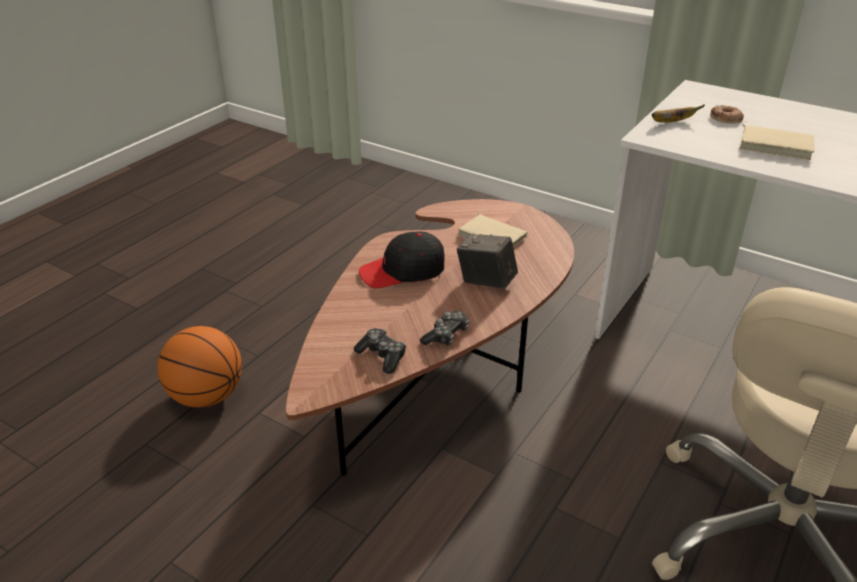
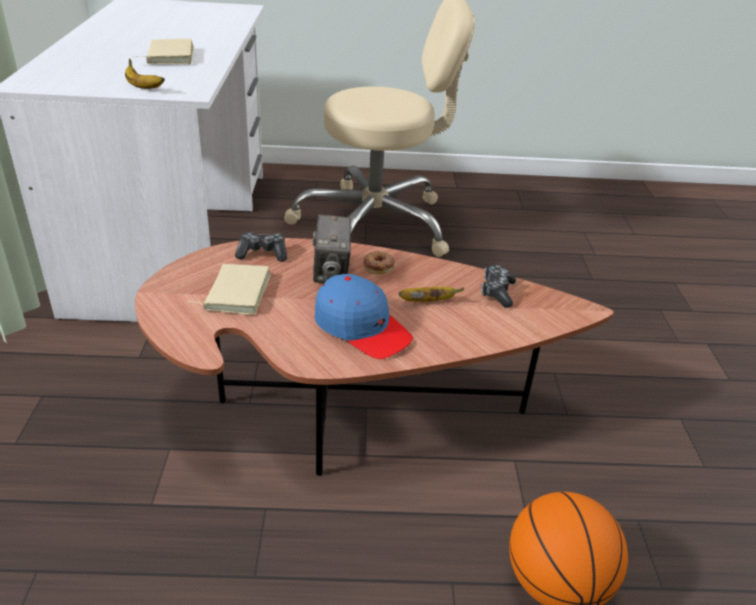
camera: 125 degrees left, 0 degrees up
(403, 271) = (362, 327): black cap -> blue cap
(404, 312) = (427, 302): none -> banana
(446, 335) = (433, 270): game controller -> game controller (262, 253)
(725, 118) = (114, 71): donut -> donut (379, 265)

